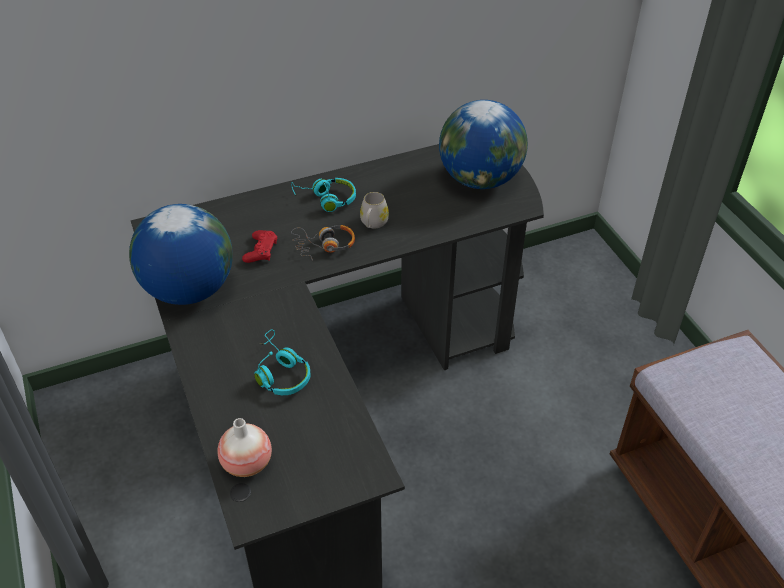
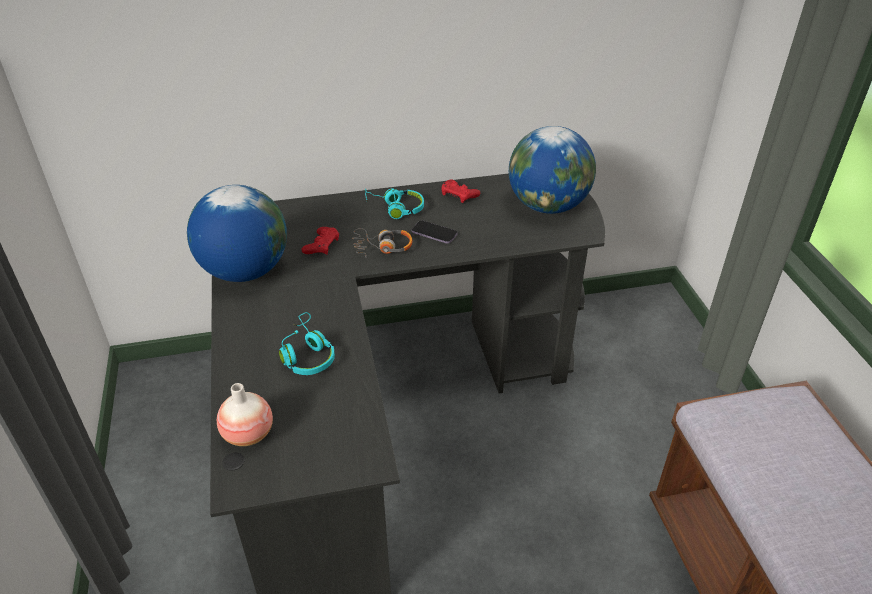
camera: 10 degrees right, 5 degrees down
(373, 224) = (434, 233): white mug -> phone
(387, 176) = (459, 195): none -> red game controller

